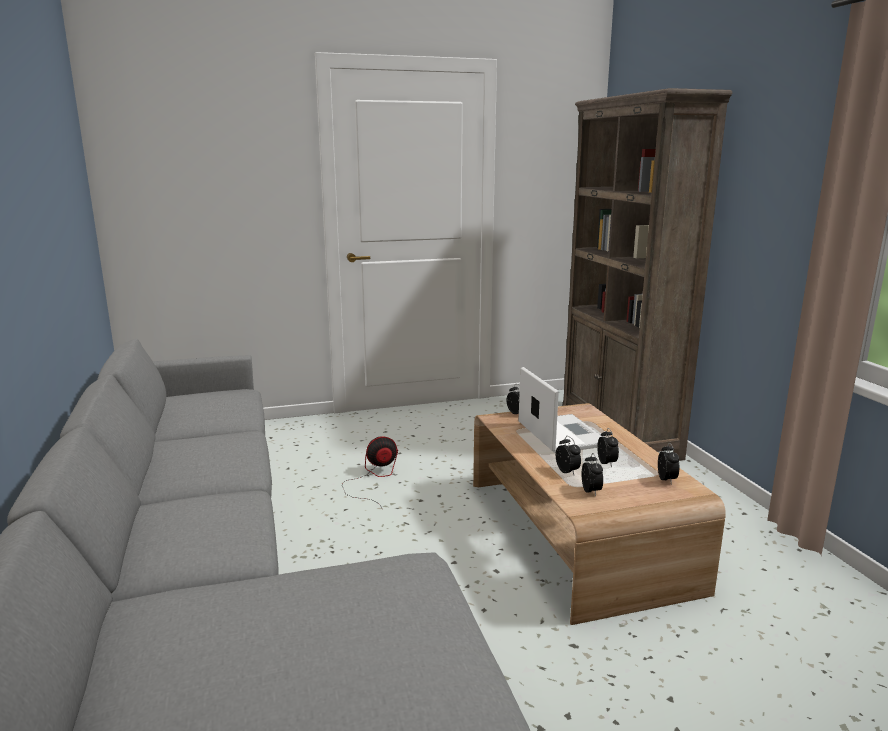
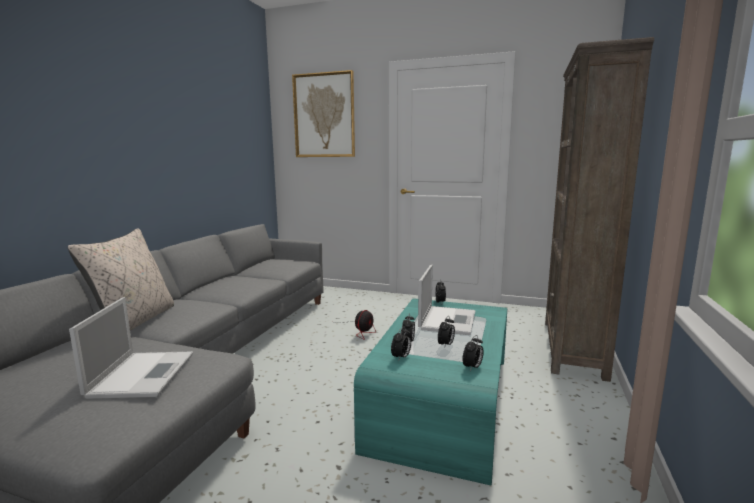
camera: 35 degrees right, 5 degrees down
(161, 563) = (135, 321): none -> beige pillow
(200, 134) = (324, 115): none -> picture
(367, 623) = (143, 373): none -> laptop
(374, 478) = (361, 331): fan -> fan turned 105 degrees clockwise
(576, 533) = (442, 401): brown coffee table -> turquoise coffee table

